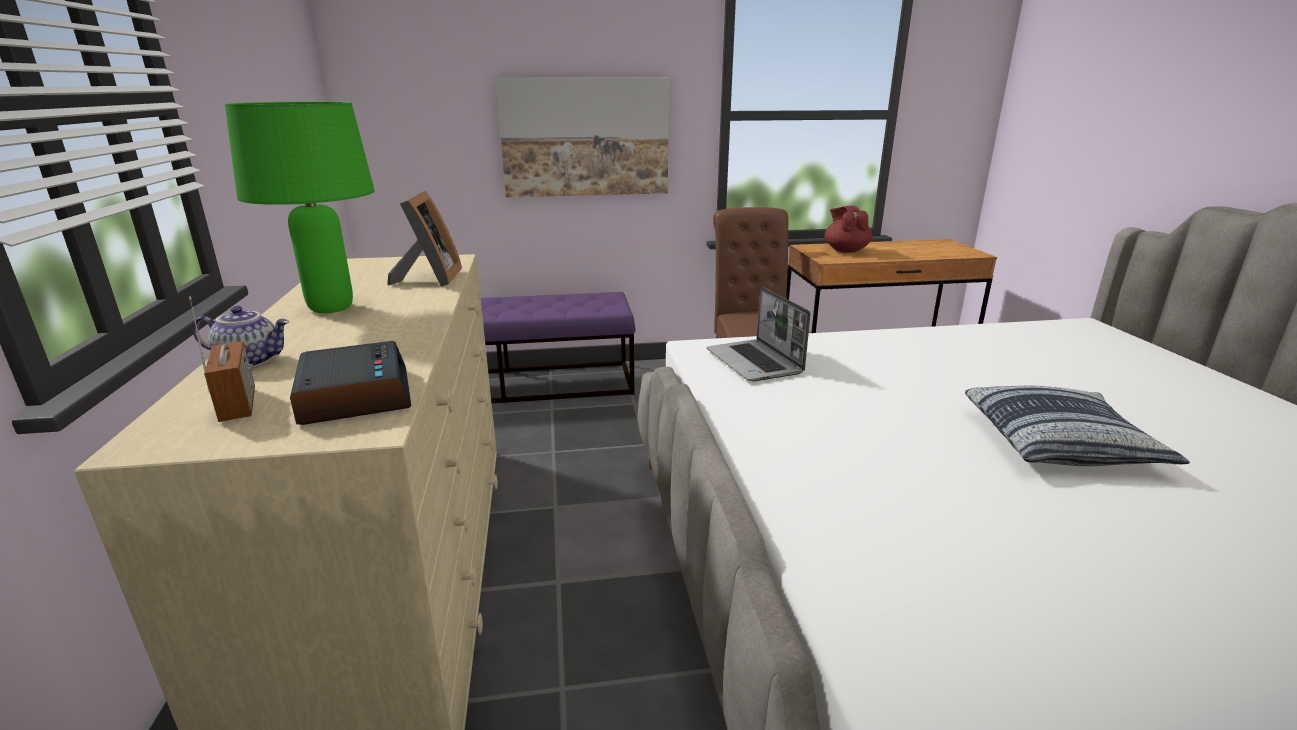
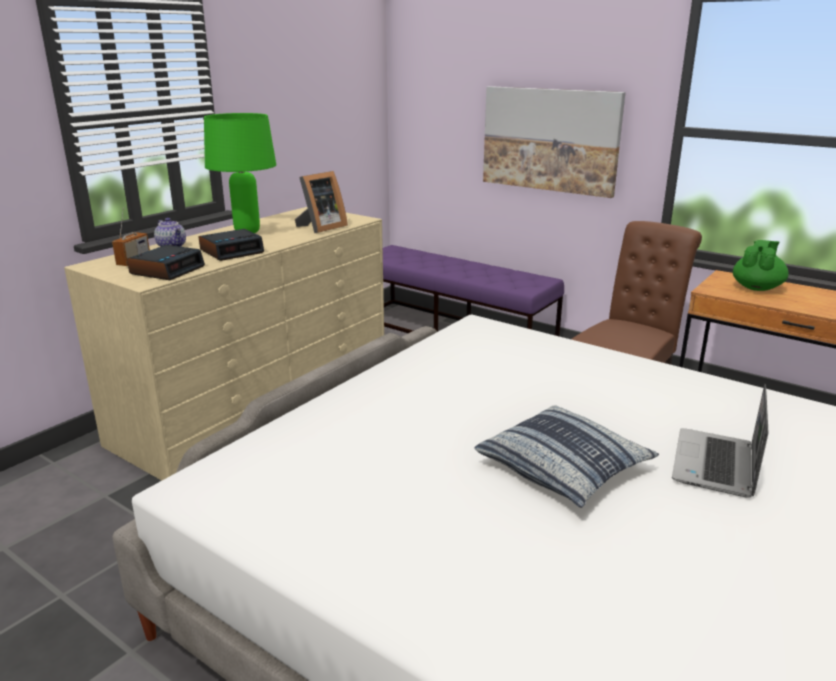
camera: 45 degrees right, 0 degrees up
(387, 337) = (232, 251): none -> alarm clock
(755, 362) = (490, 344): laptop -> laptop (716, 465)
(845, 250) = (757, 288): red teapot -> green teapot

